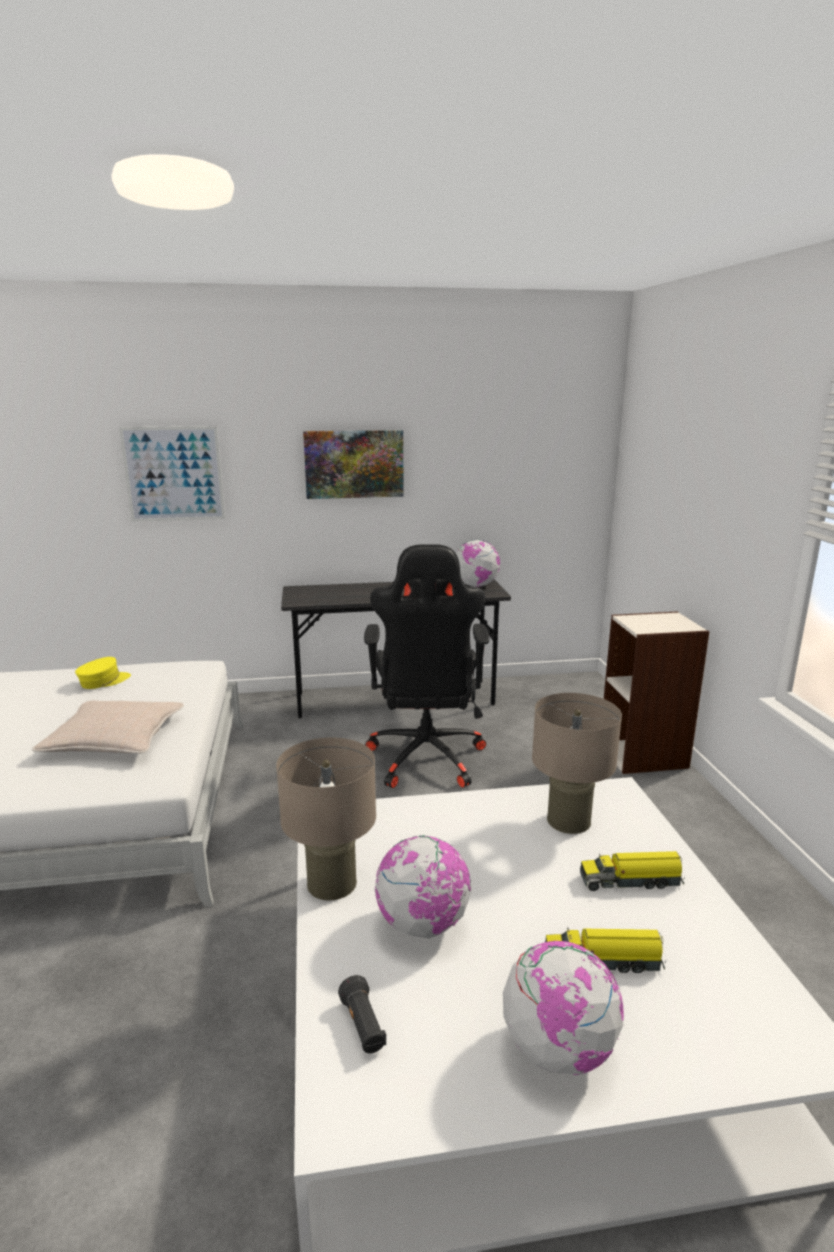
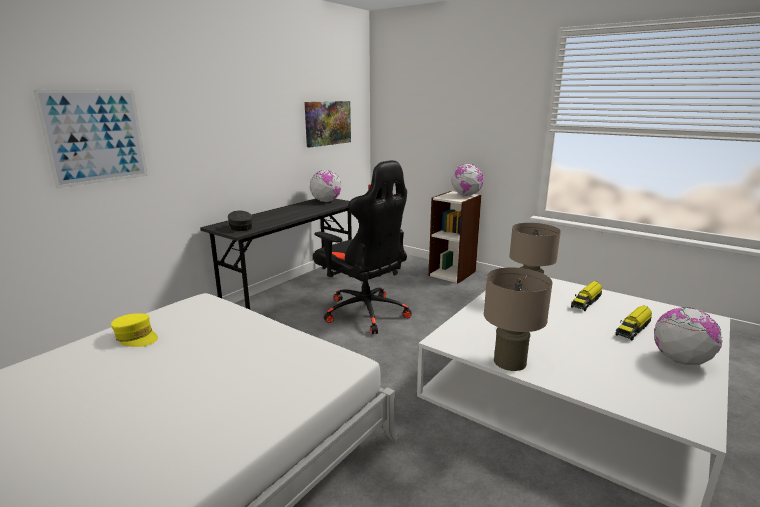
camera: 45 degrees left, 0 degrees up
(104, 681) = (136, 337): yellow cap -> yellow cap turned 120 degrees clockwise
(114, 737) = (248, 360): beige pillow -> none
(312, 596) = (240, 227): none -> grey cap
(354, 464) = (239, 121): picture -> picture (327, 123)
(363, 1026) = (634, 397): black flashlight -> none
(423, 924) = (571, 353): globe -> globe (466, 195)

